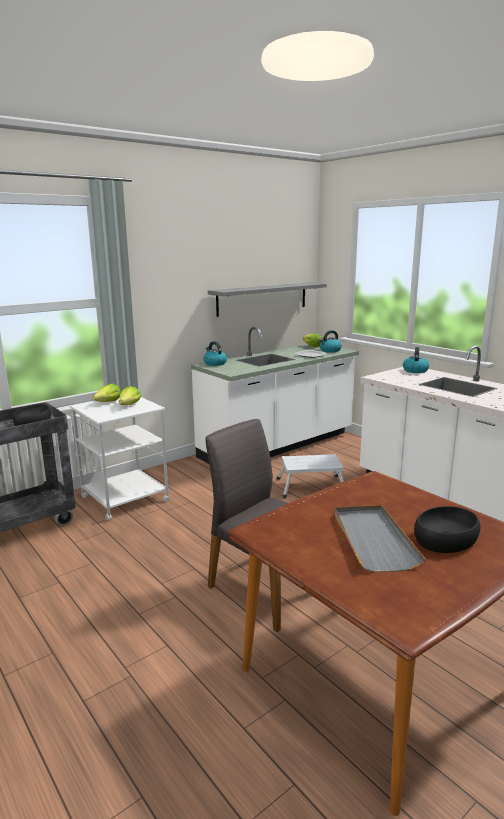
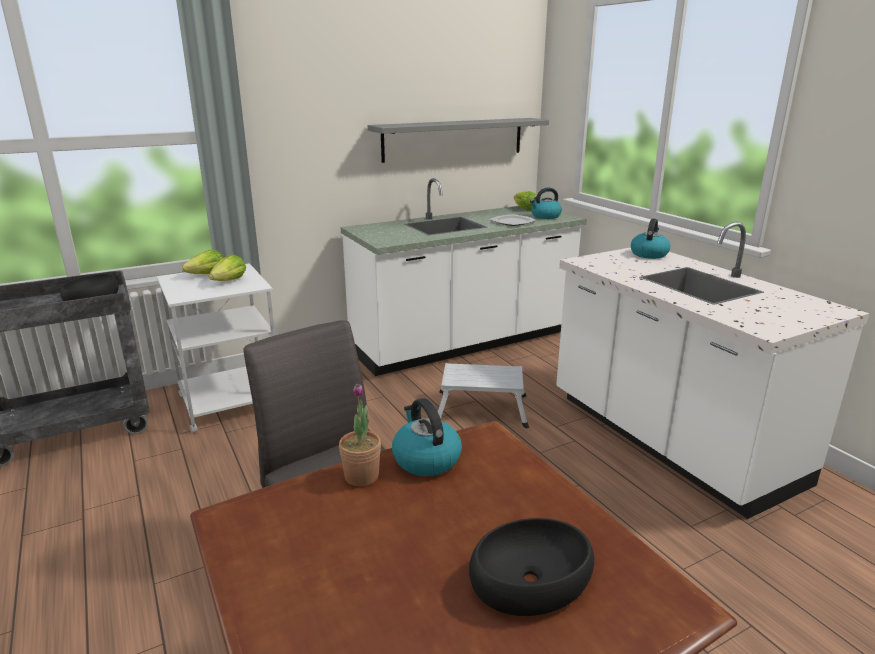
camera: 10 degrees right, 5 degrees up
(215, 363) = (372, 227): kettle -> kettle (425, 459)
(316, 504) = (361, 476): none -> potted plant
(373, 539) = (403, 564): grey tray -> none

